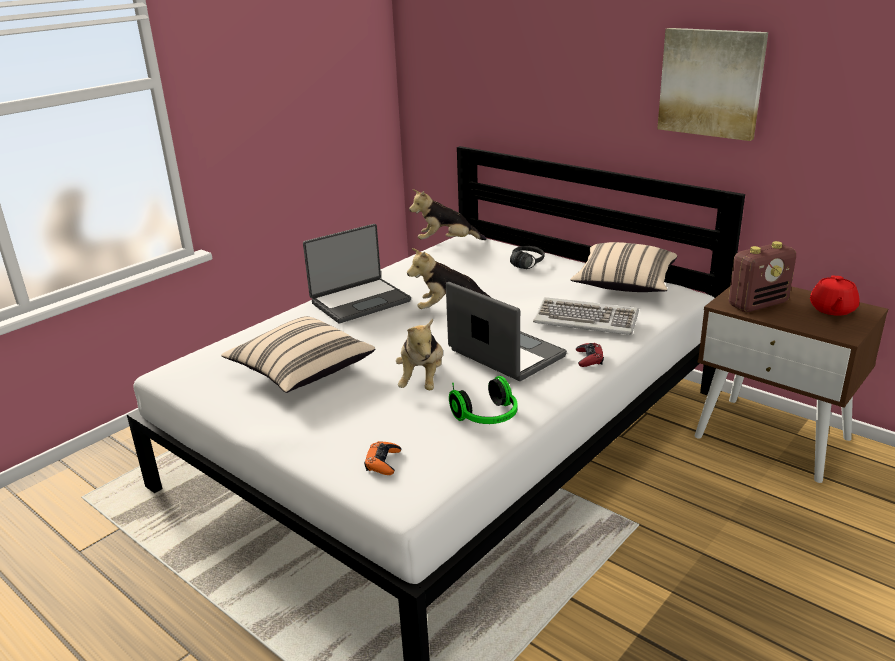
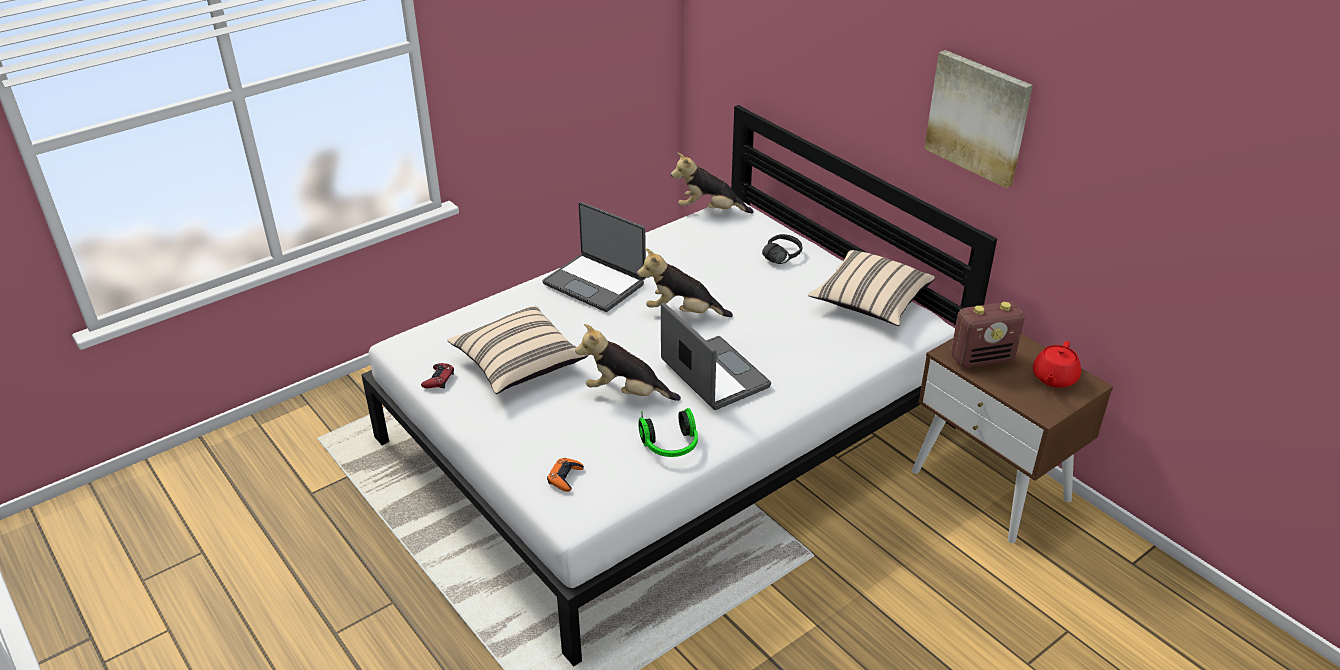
camera: 10 degrees right, 10 degrees up
(359, 301) = (595, 283): laptop -> laptop turned 60 degrees clockwise
(422, 380) = (626, 393): plush toy -> plush toy turned 90 degrees clockwise
(586, 319) = (809, 345): keyboard -> none
(589, 358) = (791, 394): red game controller -> red game controller (438, 379)

